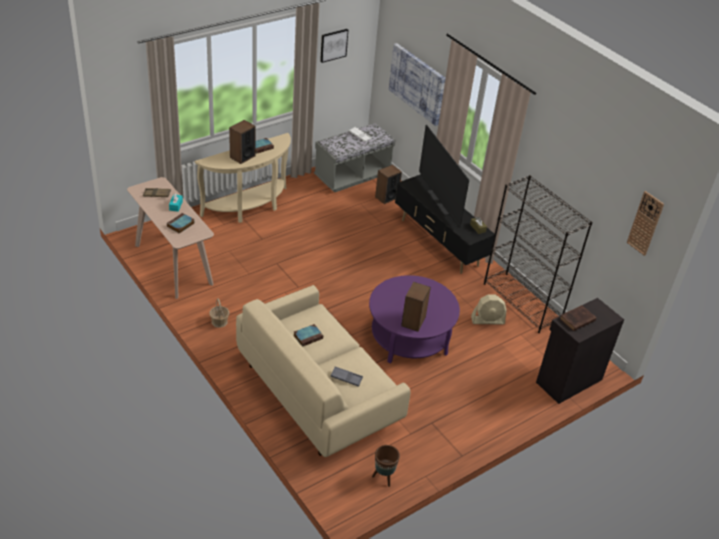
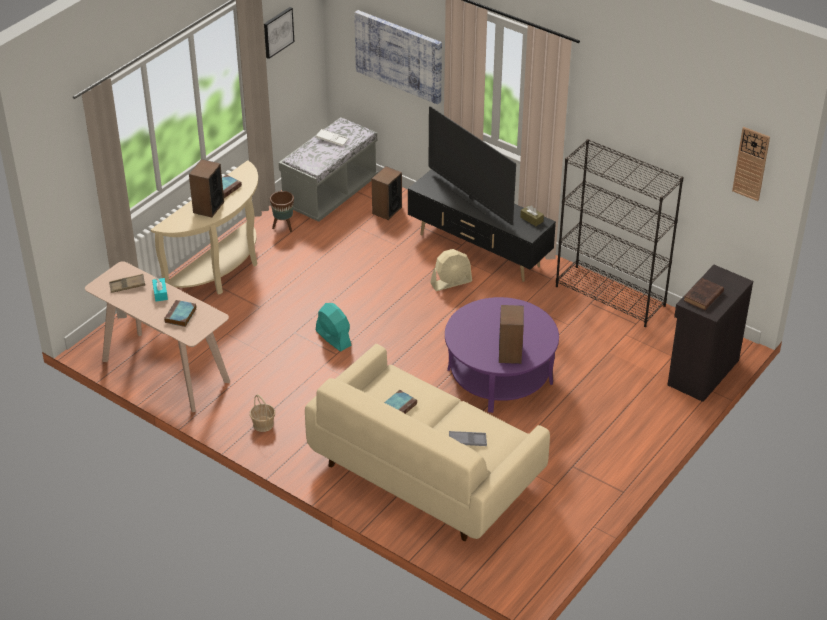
camera: 15 degrees left, 0 degrees up
(302, 275) = (333, 338): none -> turquoise fan
(383, 477) = (548, 543): brown planter -> brown planter (283, 227)
(488, 320) = (581, 329): beige fan -> beige fan (451, 282)

